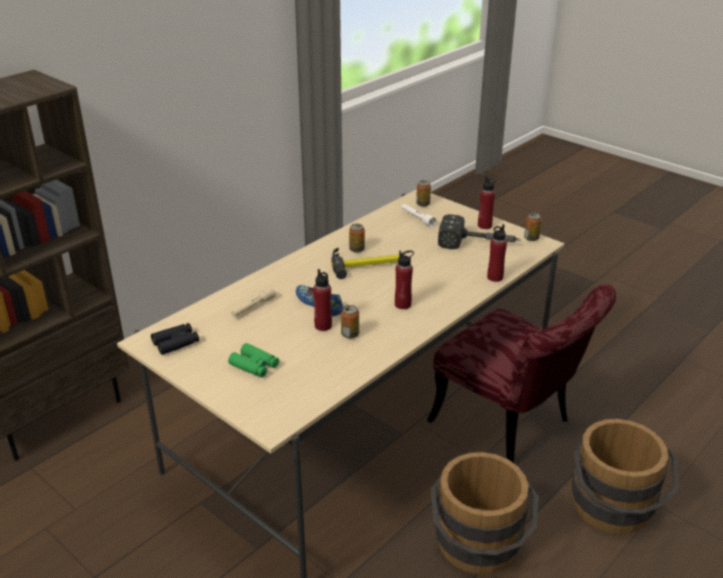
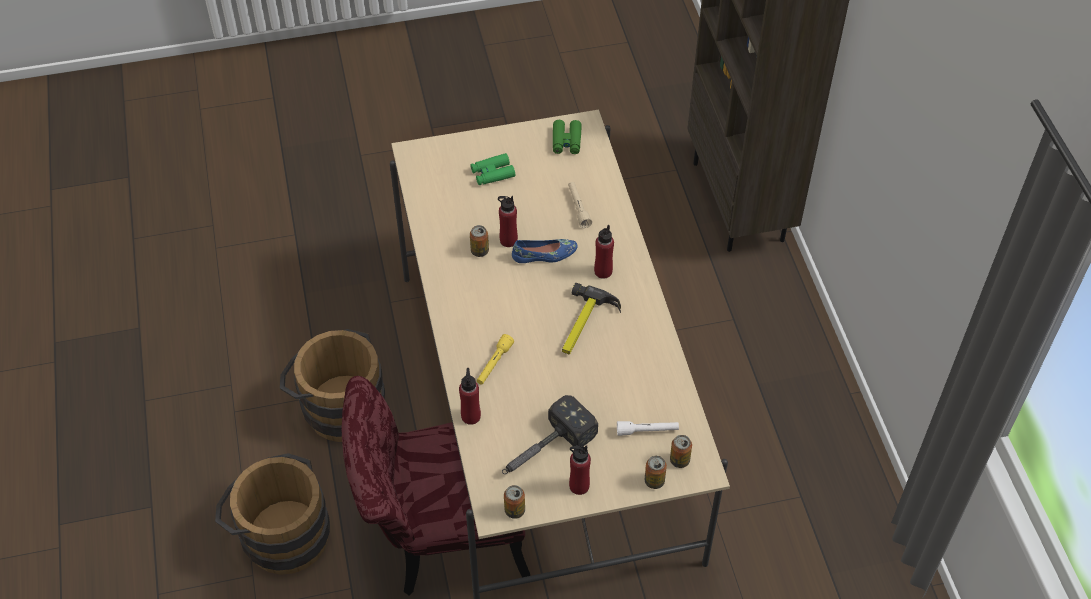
camera: 125 degrees right, 20 degrees up
(176, 343) = (566, 141): black binoculars -> green binoculars
(357, 249) = (621, 335): can -> can (654, 481)
(403, 304) = (491, 313): red bottle -> red bottle (603, 271)
(443, 285) = (494, 364): none -> yellow flashlight

